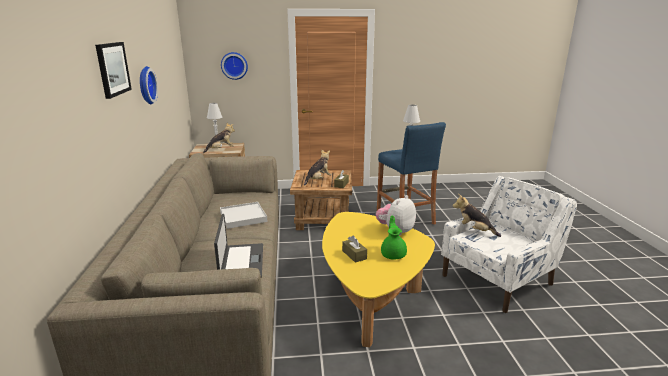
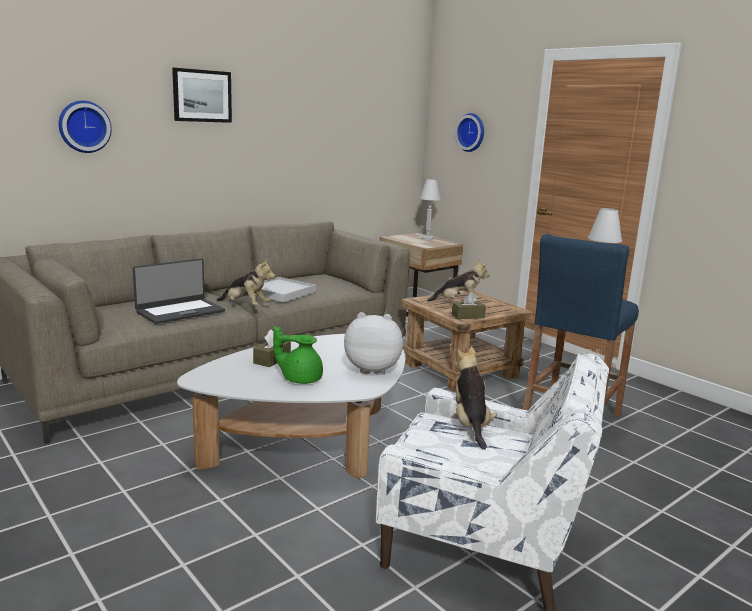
camera: 55 degrees right, 5 degrees down
(145, 85) = (279, 127): wall clock -> wall clock (84, 126)
(221, 150) = (417, 242): plush toy -> plush toy (246, 306)
(370, 295) = (310, 444): yellow coffee table -> white coffee table
(393, 254) = (300, 378): green teapot -> green teapot turned 135 degrees counterclockwise

